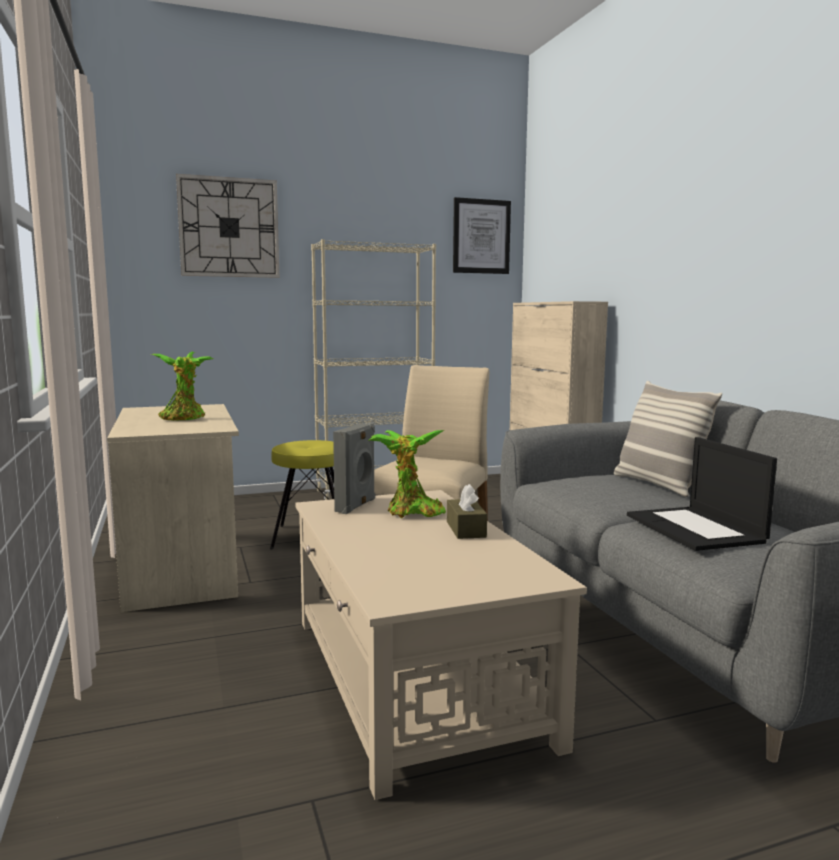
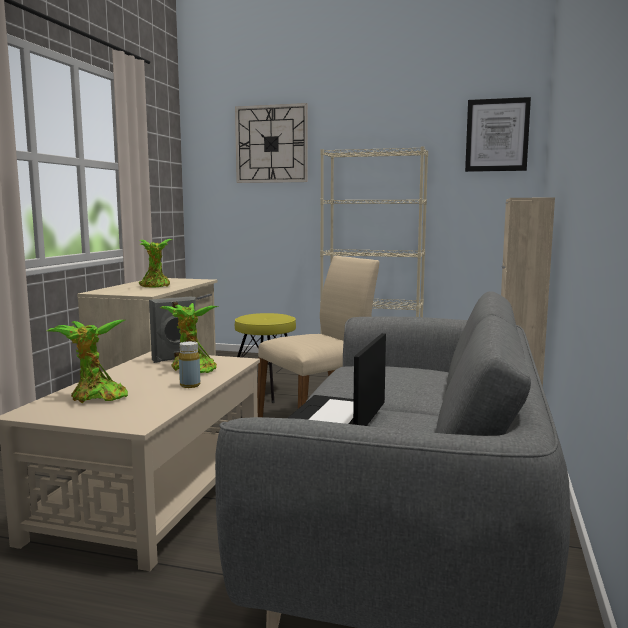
camera: 35 degrees right, 0 degrees up
(412, 564) = (96, 397): none -> potted plant
(466, 529) = (190, 385): brown tissue box -> yellow bottle
(658, 485) = (438, 384): pillow -> none

